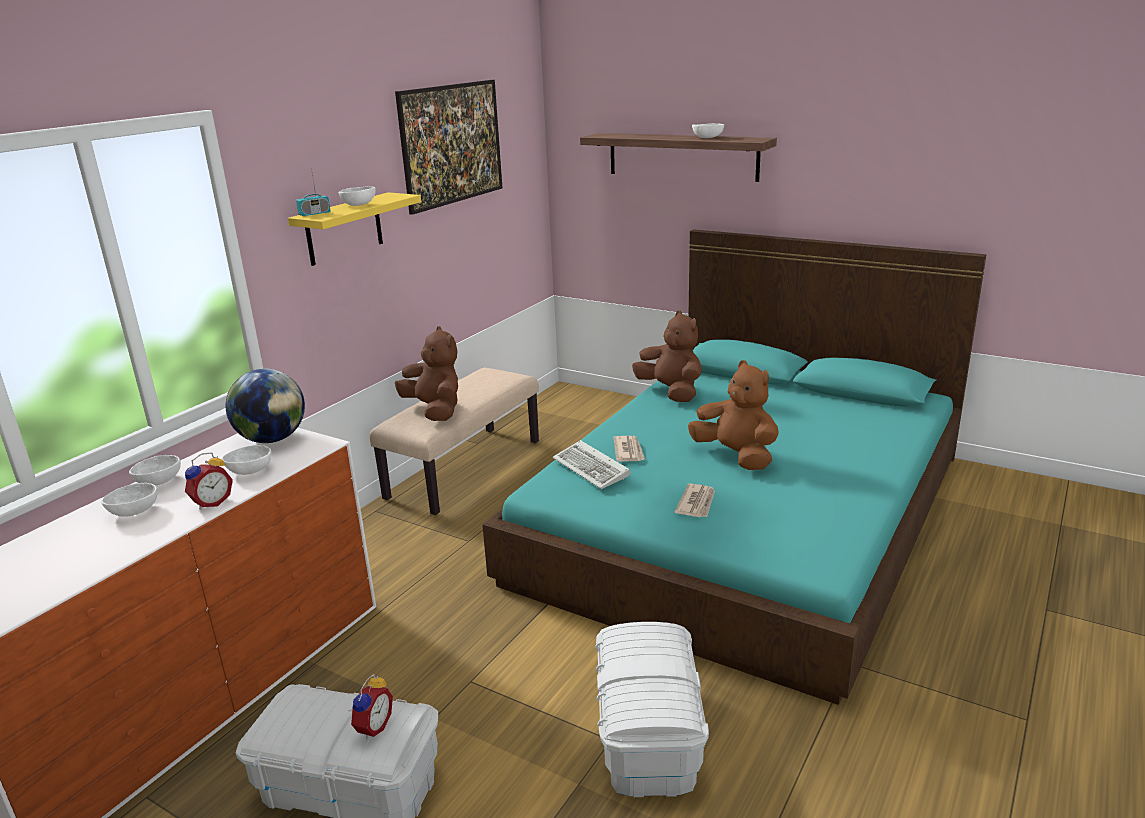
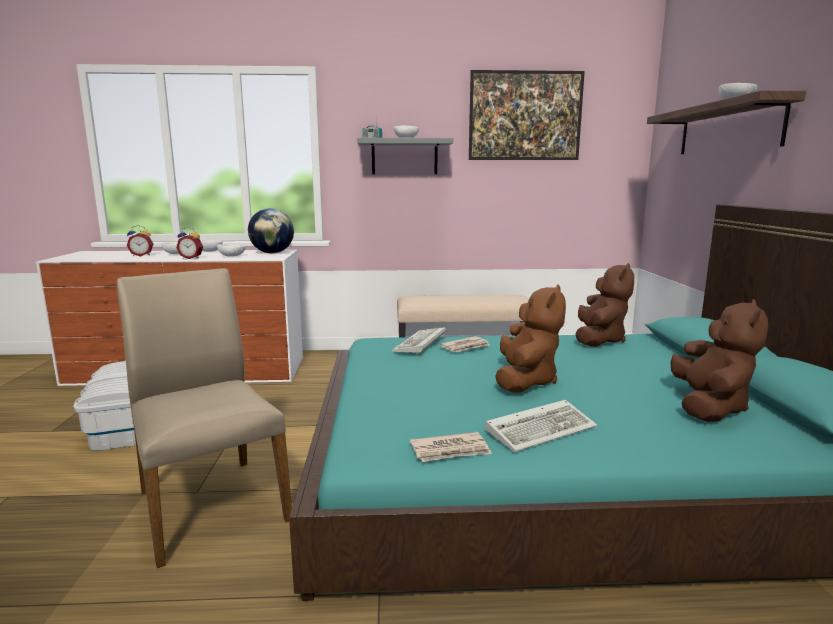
camera: 55 degrees right, 10 degrees down
(344, 229) = (404, 157): yellow shelf -> grey shelf
(372, 727) = (114, 383): alarm clock -> alarm clock (142, 255)
(435, 410) = (437, 298): brown plush toy -> brown plush toy (709, 407)
(647, 733) = (210, 504): white storage box -> beige chair
(697, 503) = (417, 384): newspaper -> newspaper (450, 450)
(833, 483) = (542, 429): none -> keyboard

